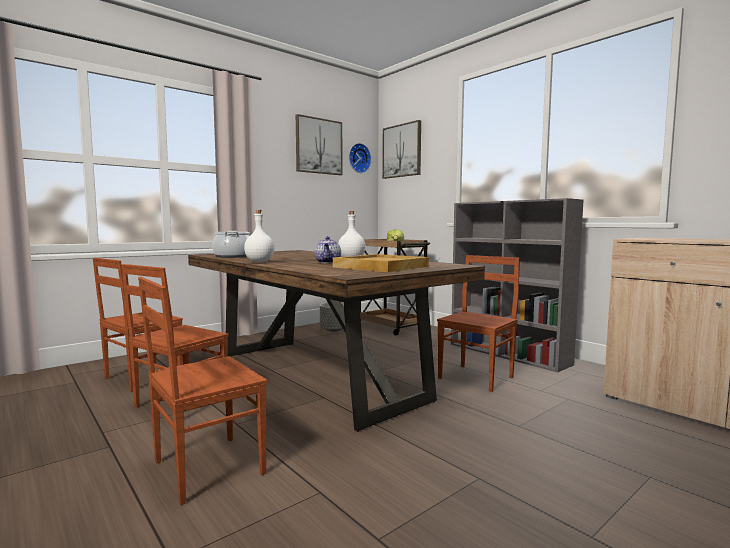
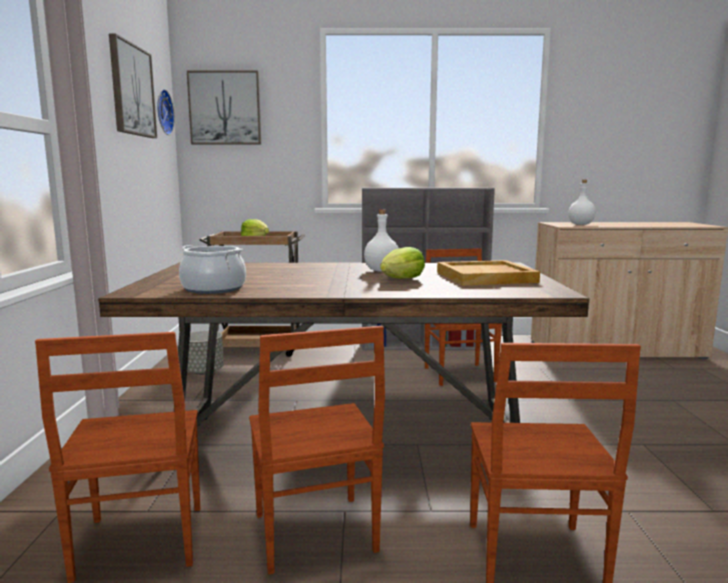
camera: 50 degrees left, 5 degrees up
(259, 261) = (335, 292): white bottle -> white bottle (581, 224)
(328, 262) = (402, 279): teapot -> lettuce

